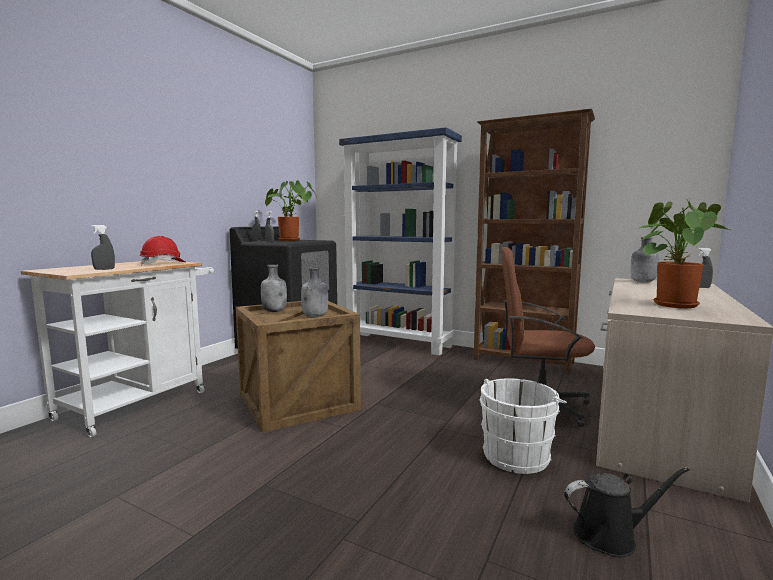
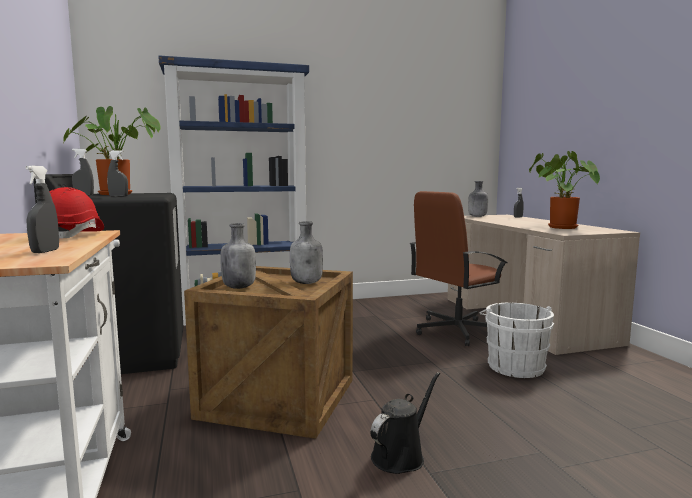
camera: 45 degrees left, 0 degrees up
(523, 361) = (380, 303): brown bookcase -> none
(610, 536) = (632, 386): black watering can -> black watering can (401, 455)

